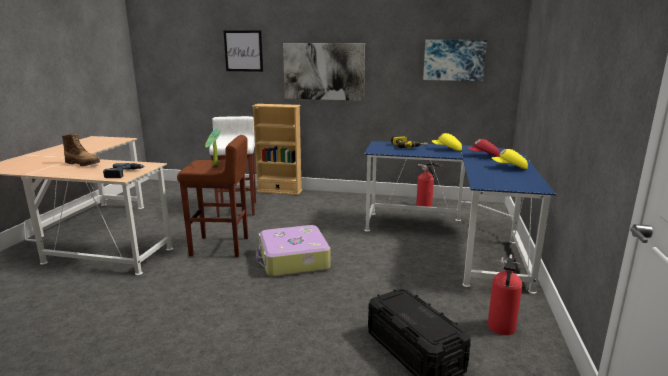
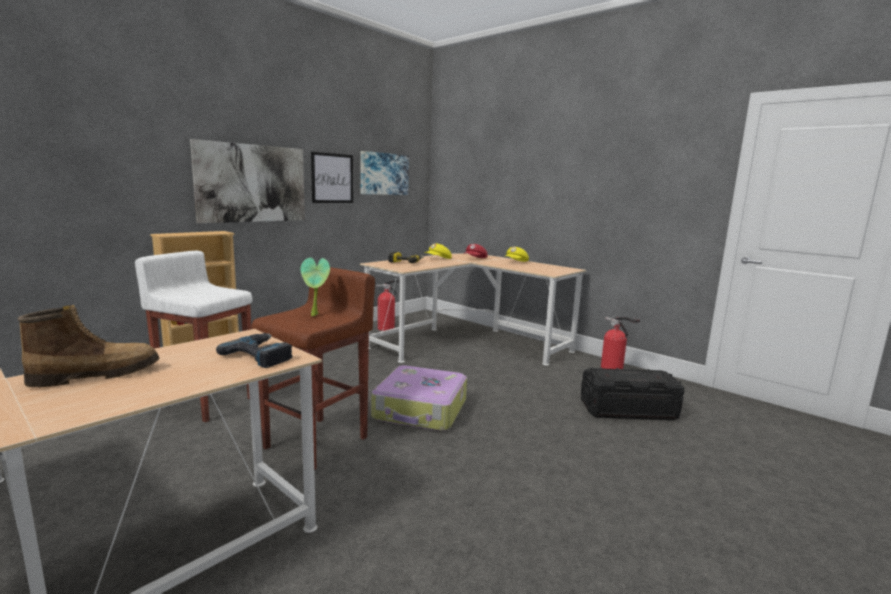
camera: 60 degrees left, 5 degrees down
(243, 51) = (114, 146): picture -> picture (332, 178)
(454, 240) = (468, 342): blue desk -> beige desk

